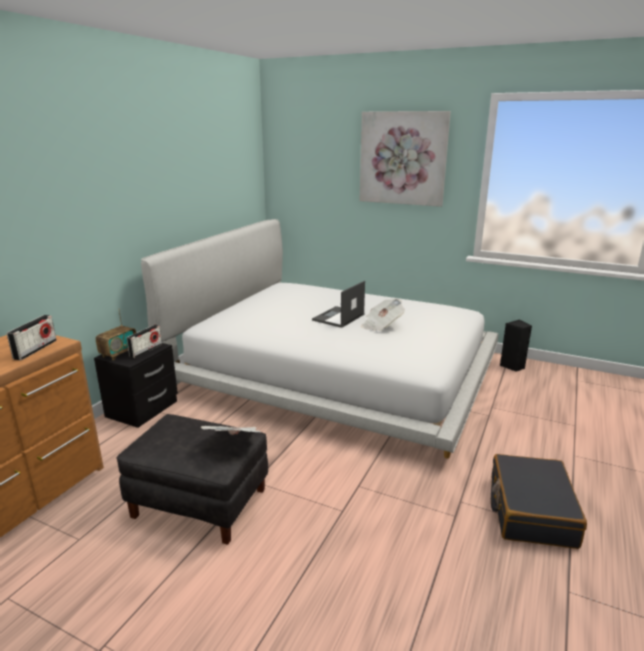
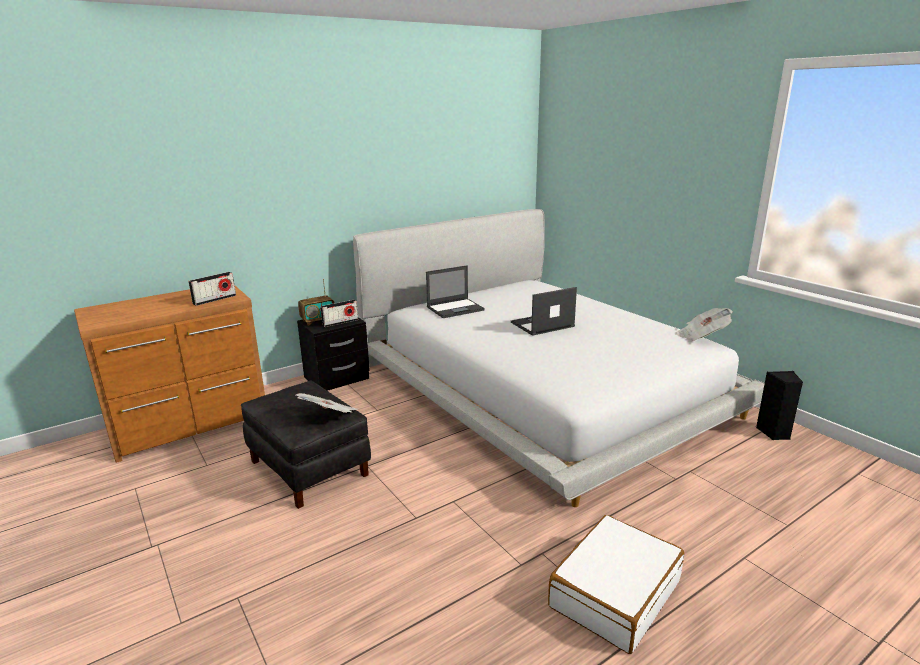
camera: 30 degrees right, 0 degrees up
(250, 317) = (456, 308): none -> laptop
(381, 325) = (578, 341): newspaper -> newspaper (701, 336)
(402, 158) = (673, 144): picture -> none
(530, 511) = (614, 593): black suitcase -> white suitcase

